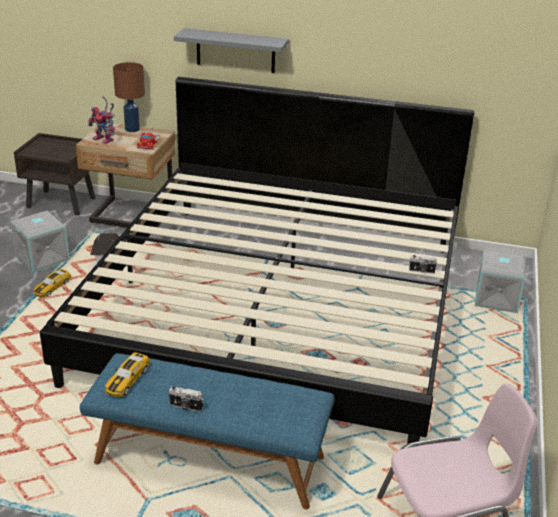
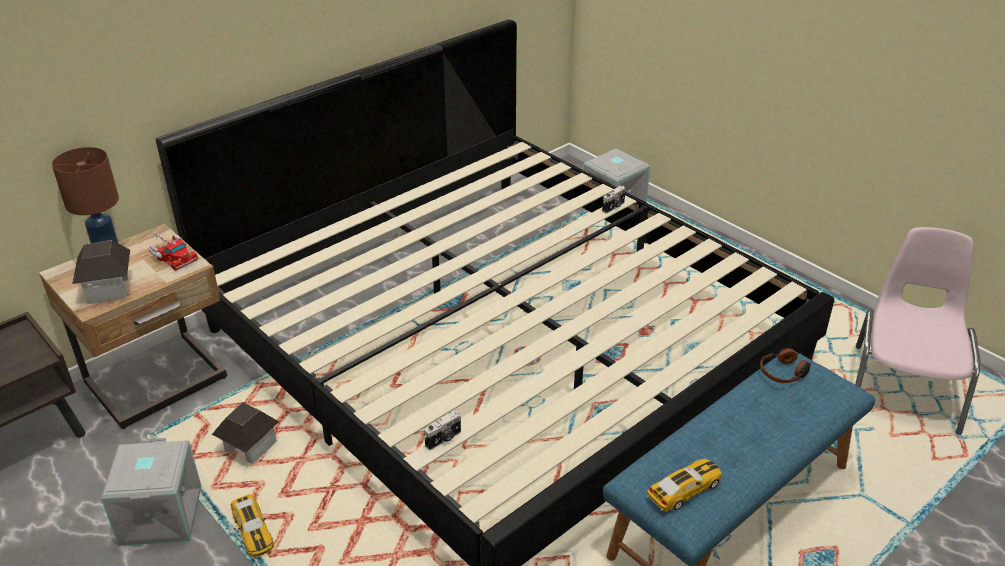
camera: 55 degrees left, 5 degrees up
(105, 140) = (108, 289): toy robot -> toy house
(127, 380) = (684, 490): toy car -> toy car turned 90 degrees counterclockwise
(185, 407) = (765, 459): camera -> camera (444, 439)
(235, 51) = (227, 62): grey shelf -> none
(291, 393) = (784, 372): none -> headphones

